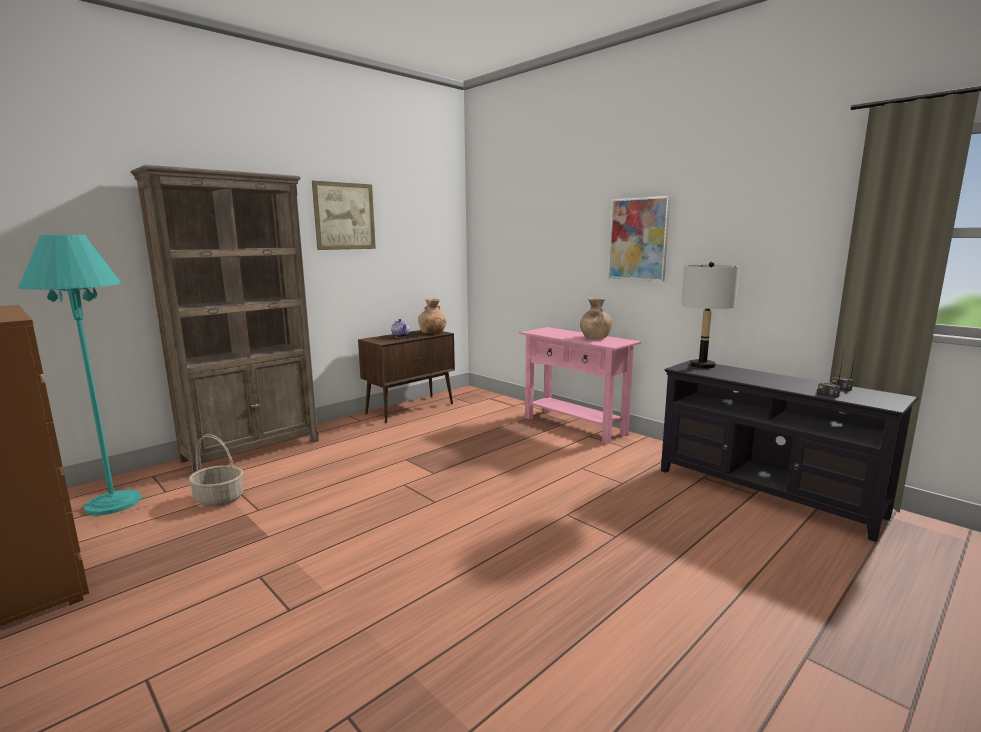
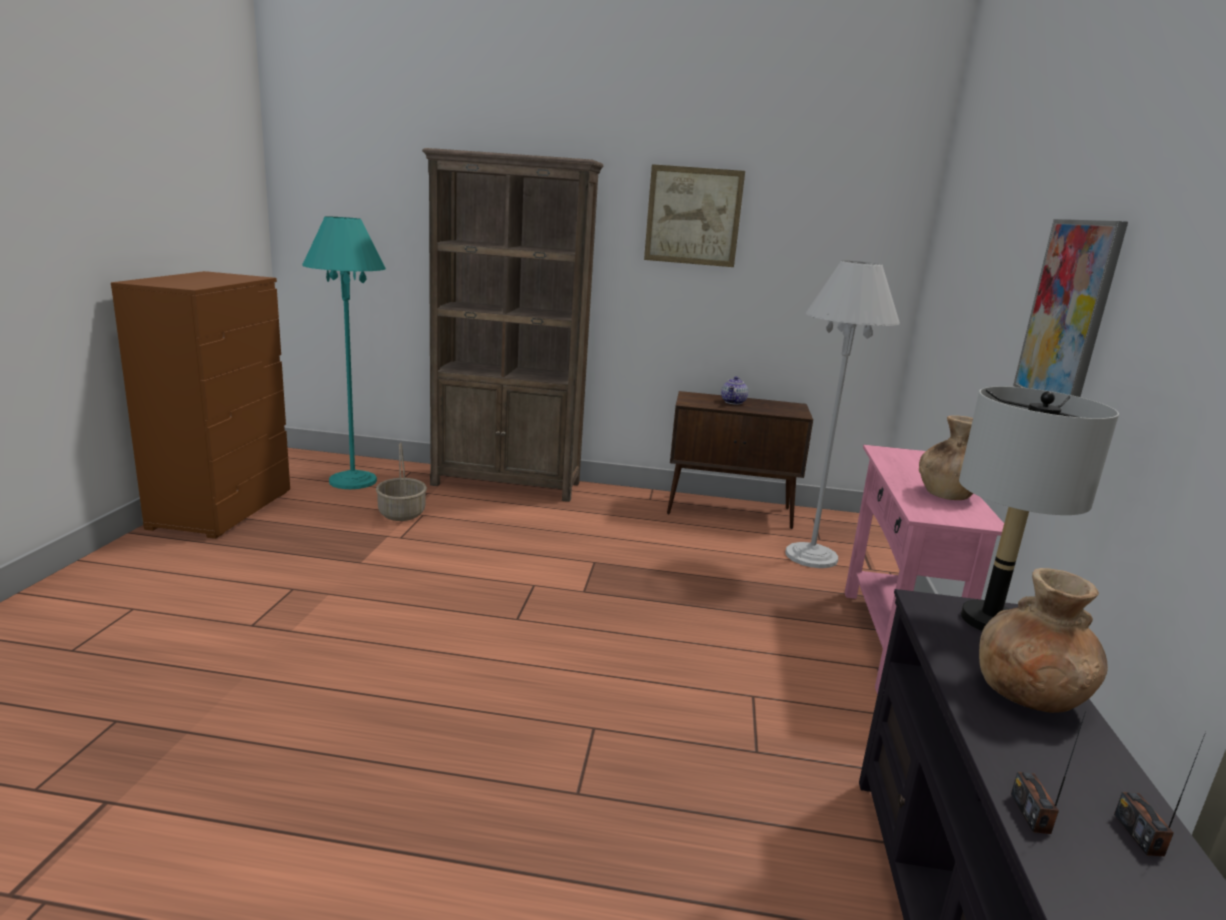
camera: 50 degrees right, 5 degrees up
(433, 332) = (788, 410): brown vase -> brown vase (1029, 695)
(484, 411) = (811, 556): none -> white floor lamp

